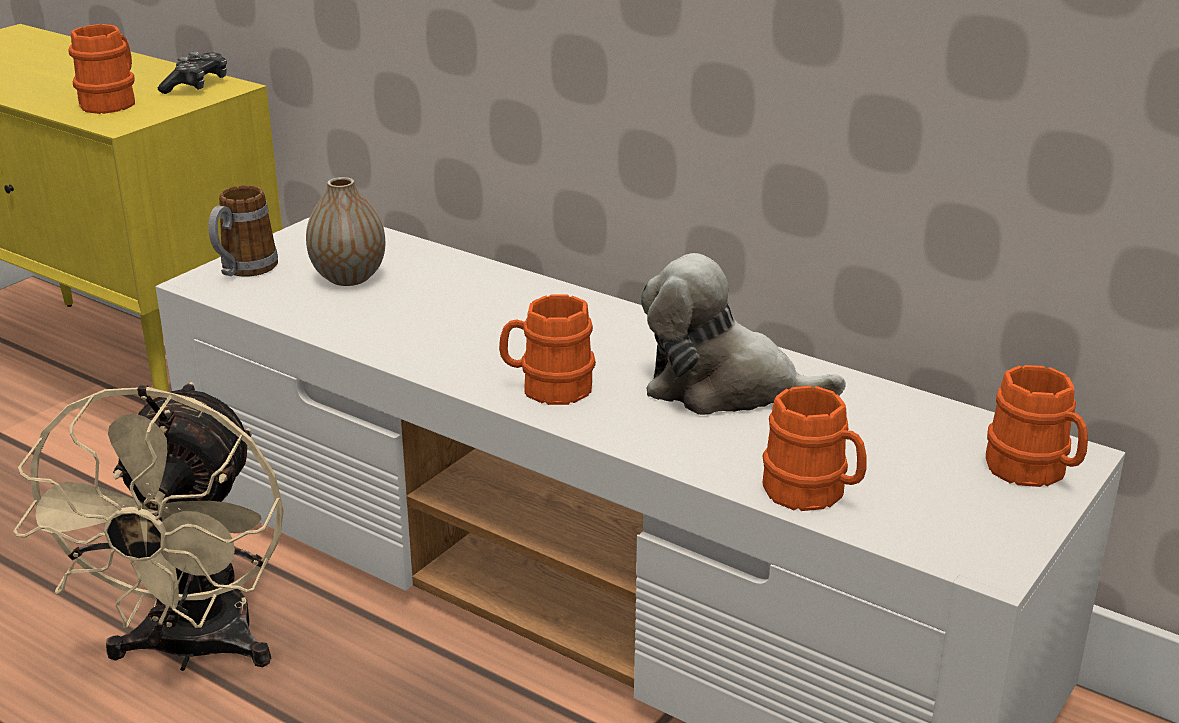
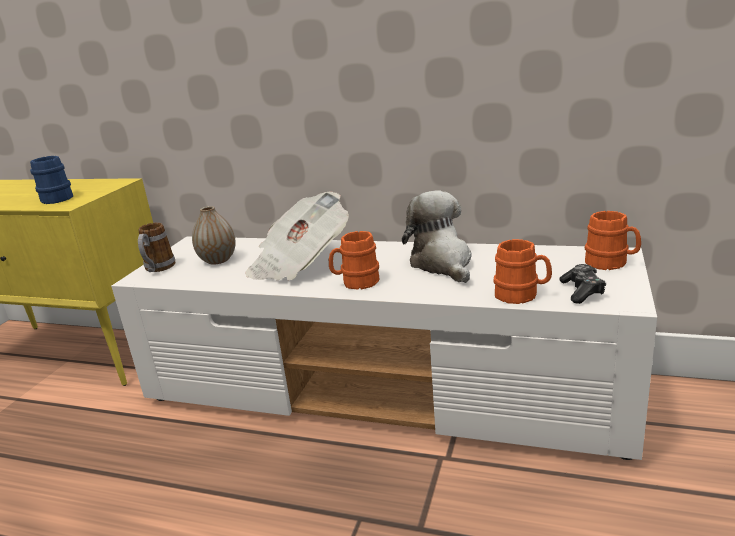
camera: 15 degrees left, 5 degrees down
(112, 101) = (59, 197): orange mug -> blue mug
(192, 650) = (182, 479): beige fan -> none
(197, 85) = (103, 184): game controller -> game controller (582, 291)
(478, 322) = (299, 264): none -> newspaper
(725, 388) = (442, 263): plush toy -> plush toy turned 75 degrees clockwise

